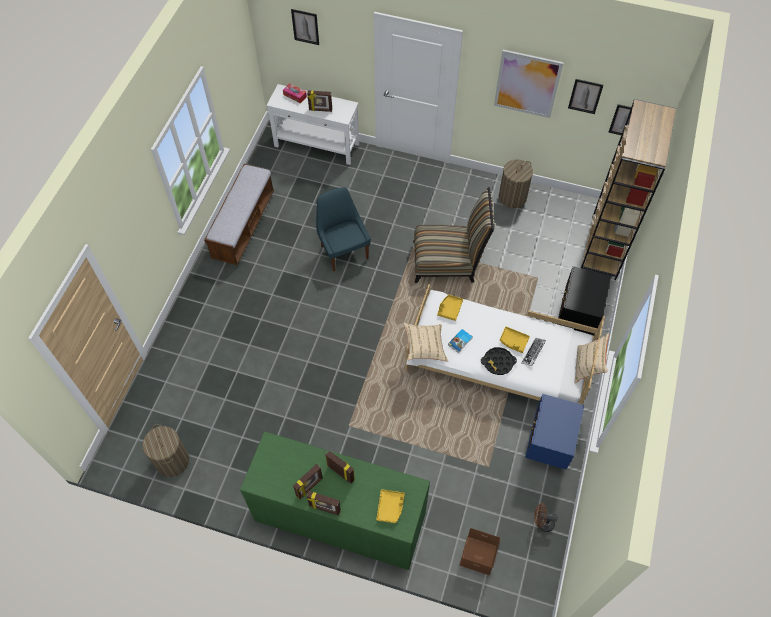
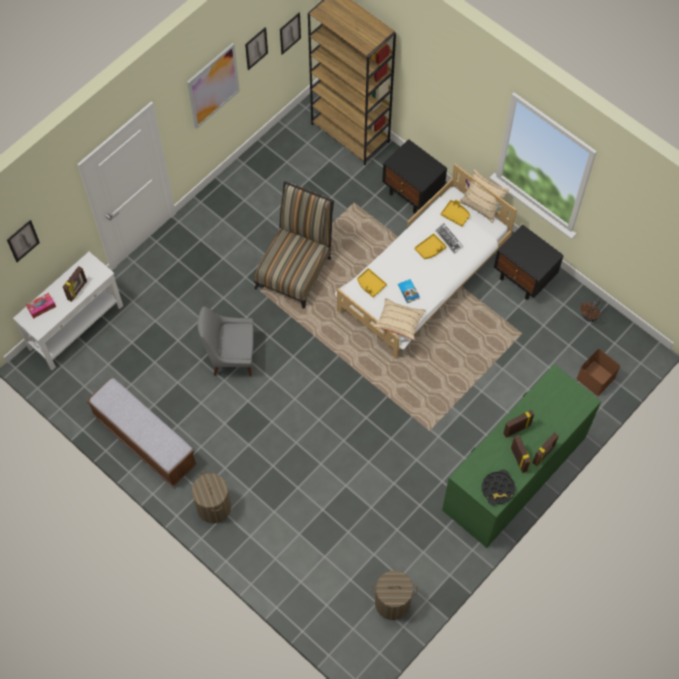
camera: 65 degrees left, 5 degrees up
(343, 250) = (231, 356): blue chair -> grey chair
(390, 507) = (564, 403): yellow tray -> yellow tray (455, 215)
(498, 362) = (445, 271): black tray -> black tray (498, 489)
(512, 197) = (251, 178): laundry basket -> laundry basket (214, 507)
(547, 446) = (524, 278): blue nightstand -> black nightstand

